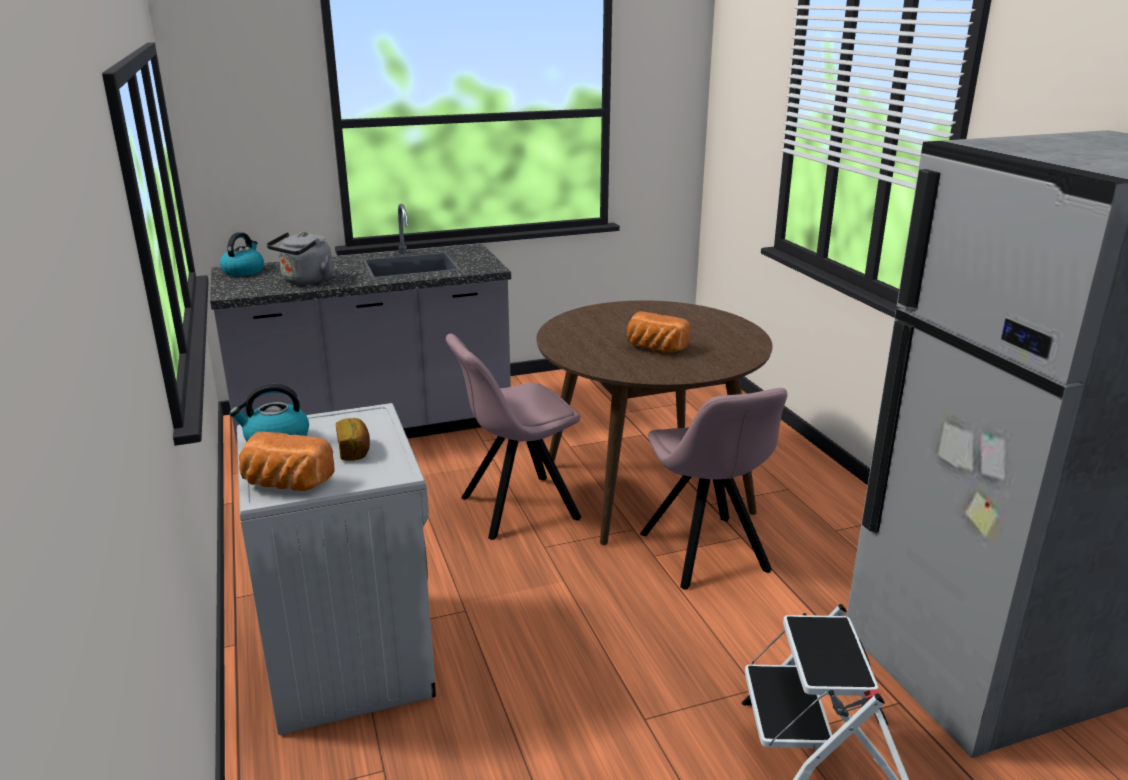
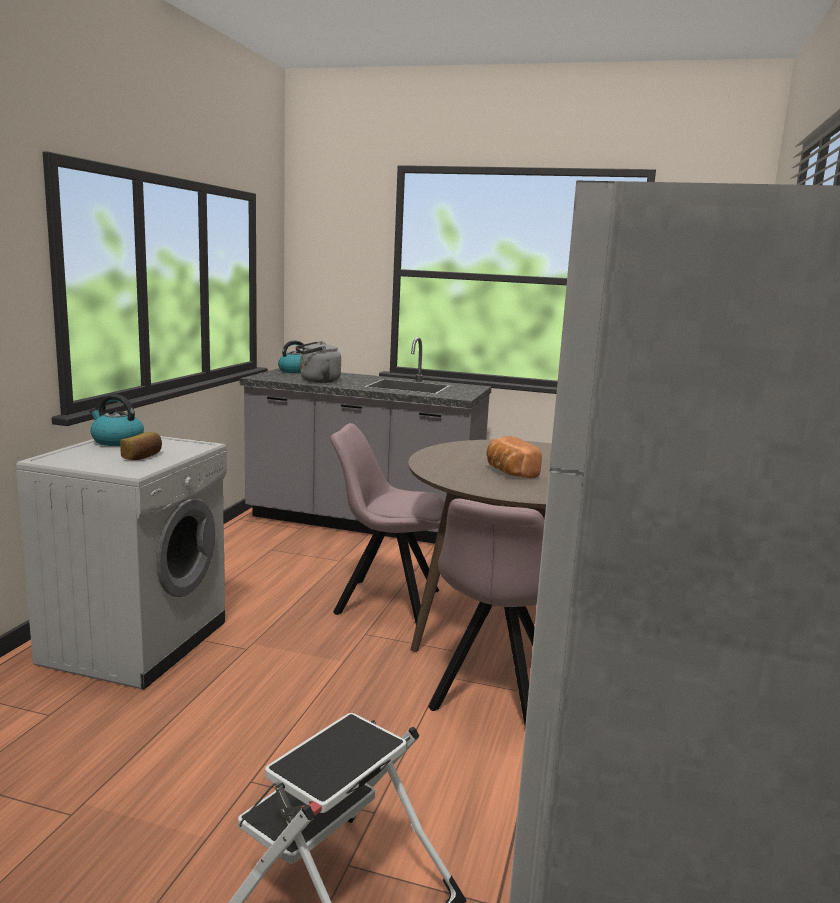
camera: 35 degrees right, 10 degrees down
(285, 484) = (67, 458): bread -> none

